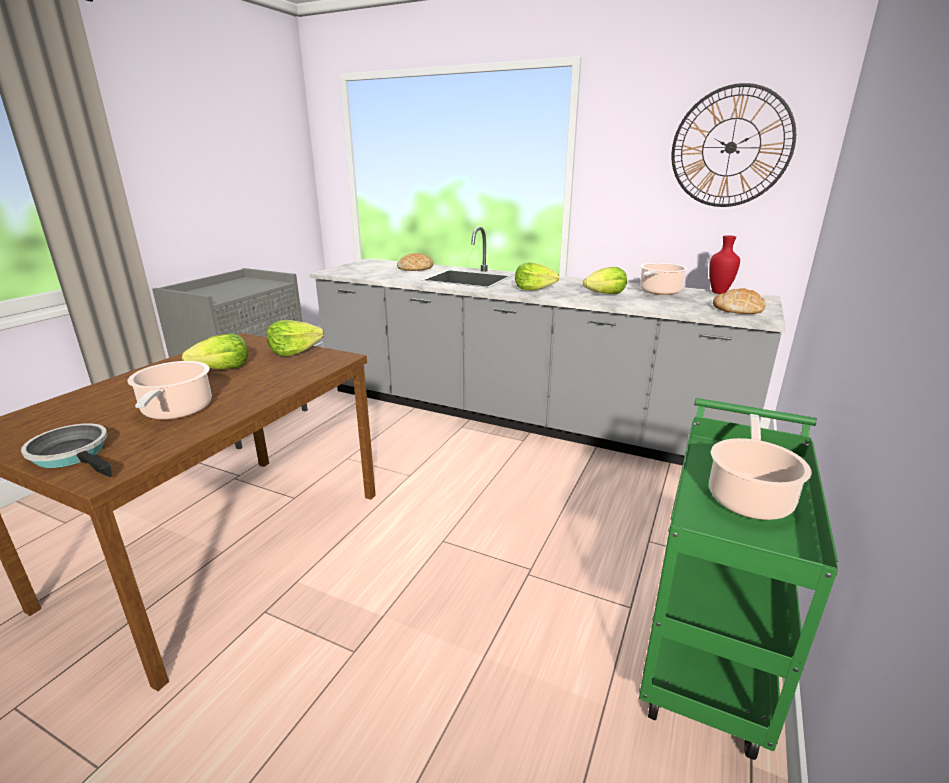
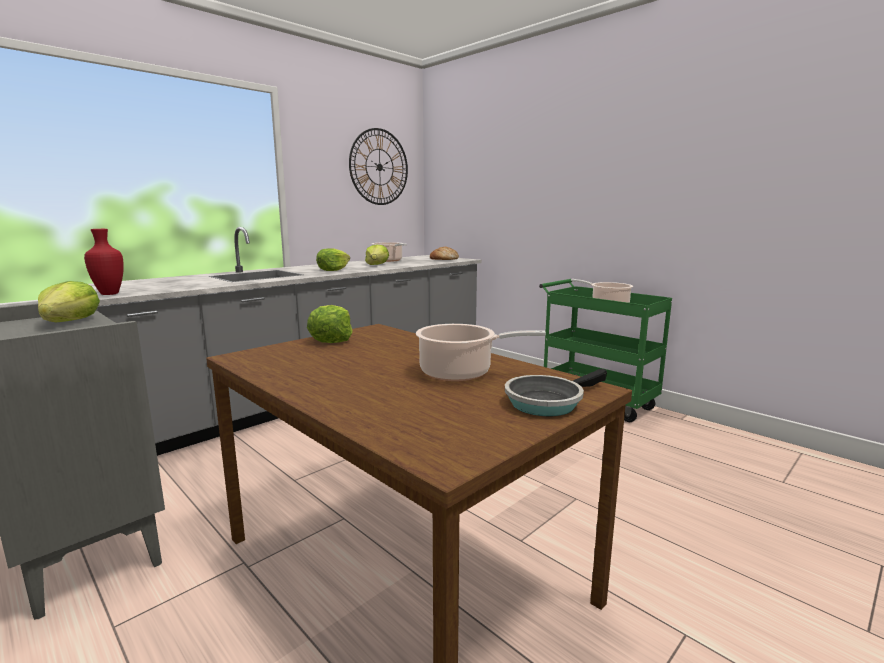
camera: 70 degrees left, 10 degrees down
(222, 369) = (349, 361): lettuce -> lettuce (70, 322)
(415, 268) = (170, 280): bread -> none
(718, 293) = (408, 257): red vase -> red vase (109, 294)

